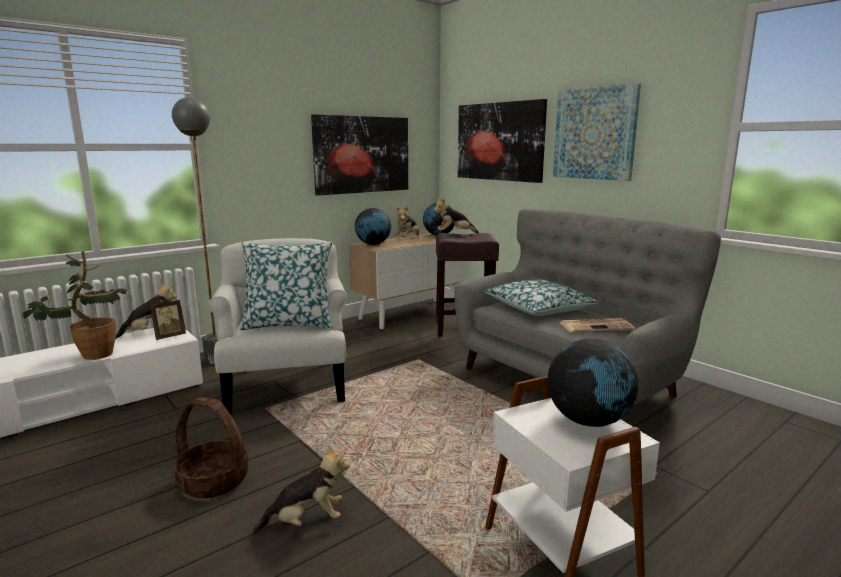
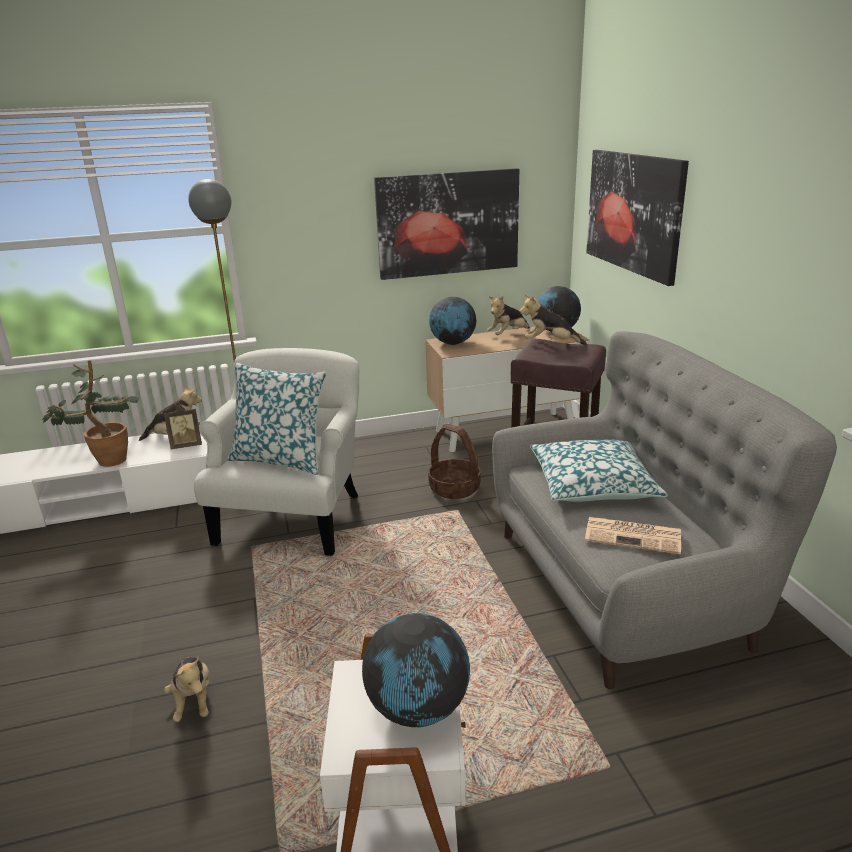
camera: 25 degrees right, 10 degrees up
(213, 481) = (149, 627): basket -> basket (454, 488)
(307, 521) = (193, 701): plush toy -> plush toy turned 60 degrees clockwise
(595, 133) = (738, 228): picture -> none

